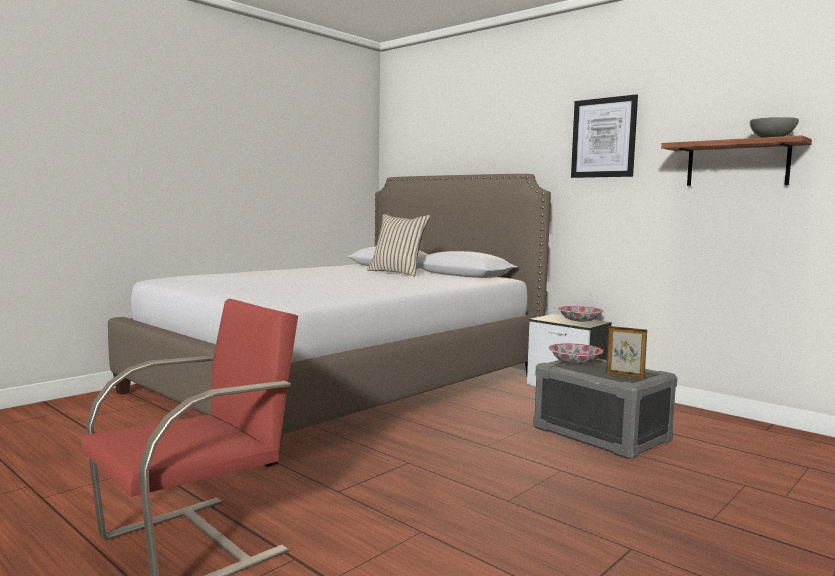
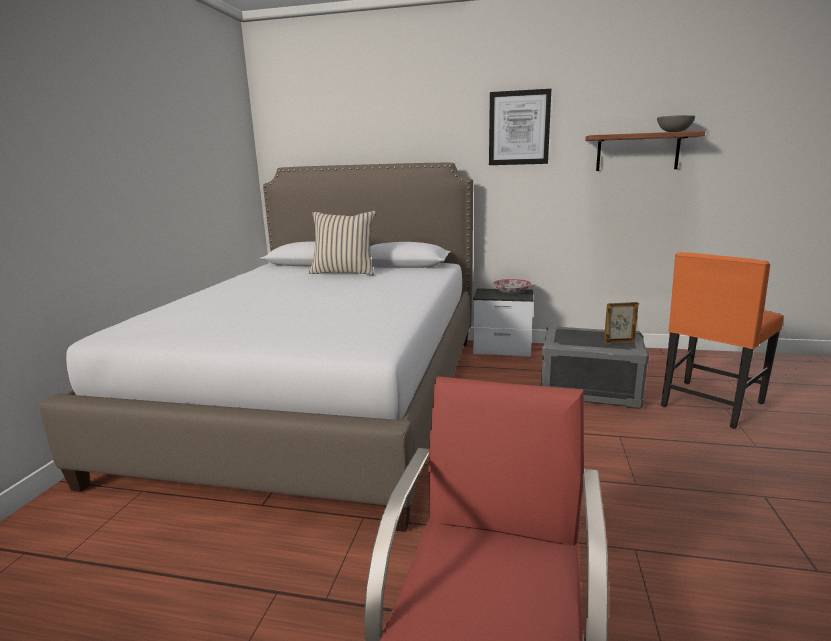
camera: 30 degrees left, 10 degrees up
(575, 363) = (564, 336): bowl -> none
(728, 478) = (709, 405): none -> orange chair

